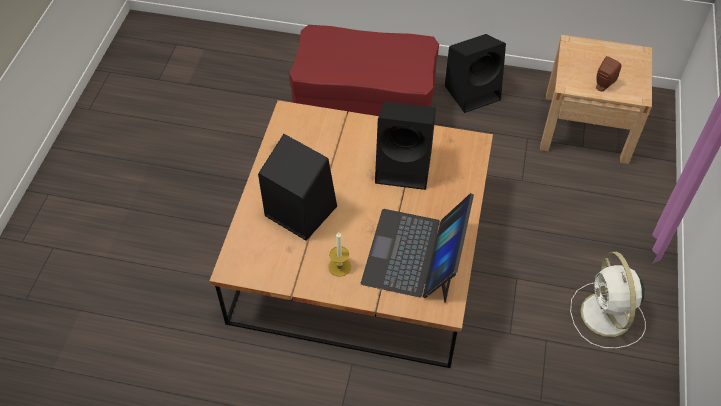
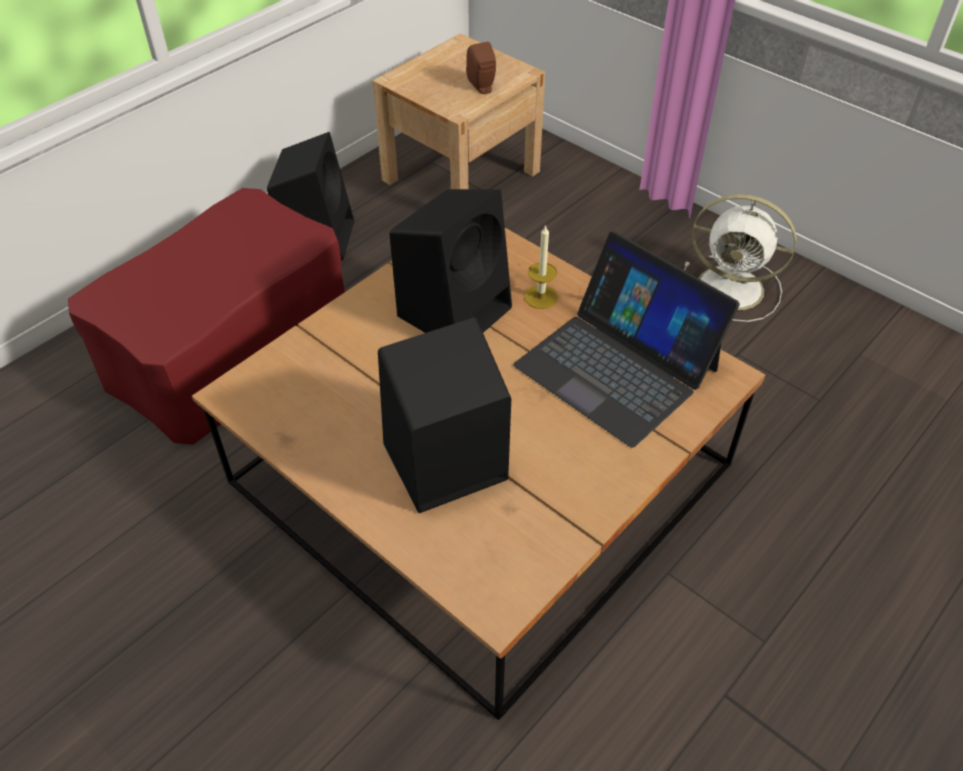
camera: 60 degrees left, 5 degrees down
(339, 266) = (584, 459): candle -> candle (540, 297)

